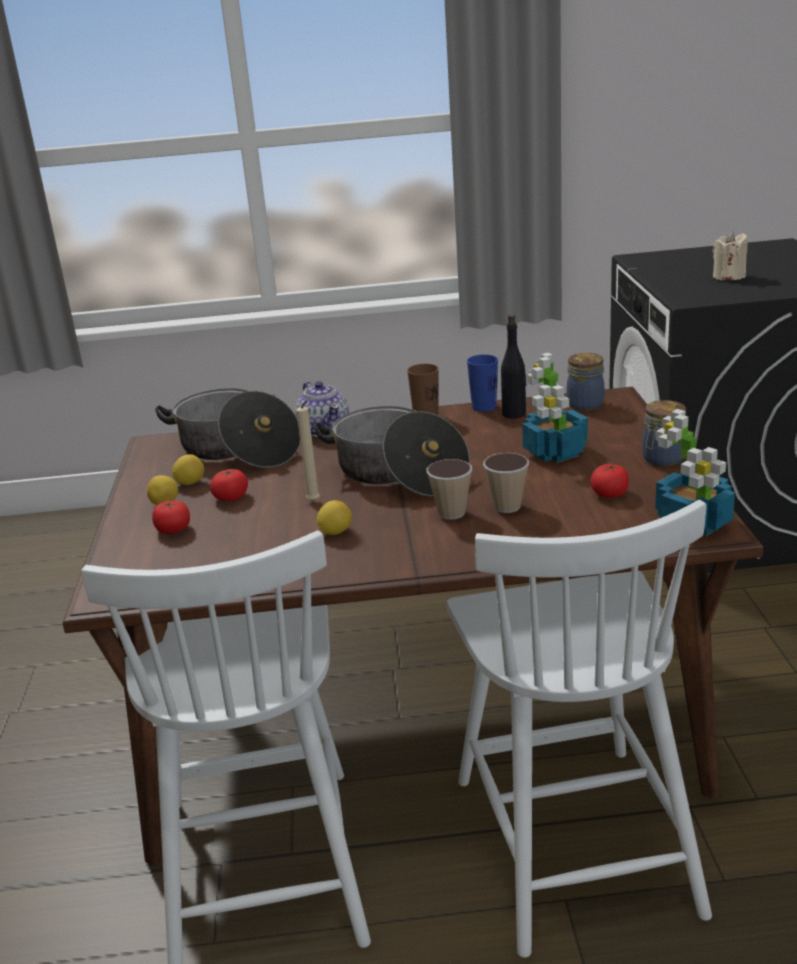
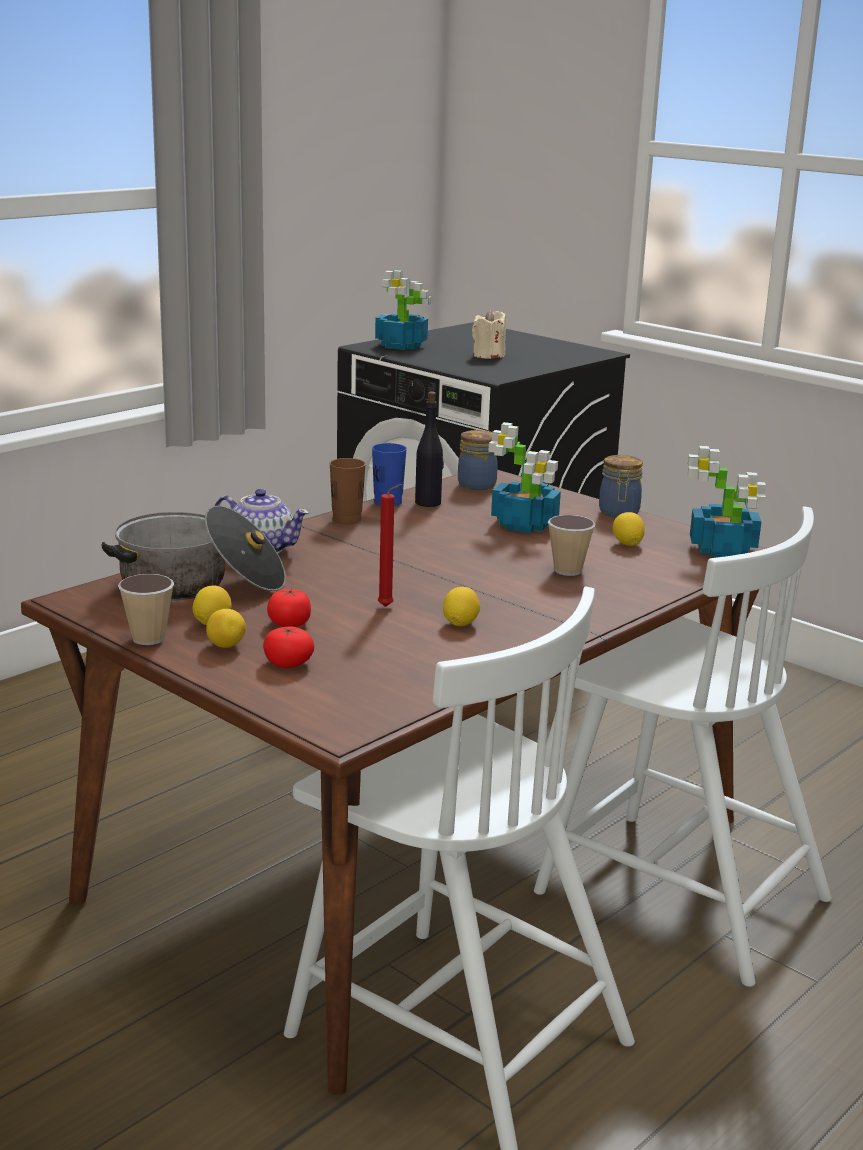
camera: 45 degrees left, 5 degrees down
(314, 502) = (388, 607): beige candle -> red candle
(398, 474) = (420, 568): cooking pot -> none
(451, 513) = (532, 585): cup -> cup (148, 638)
(609, 493) = (627, 544): tomato -> lemon
(669, 259) = (402, 345): none -> potted plant

